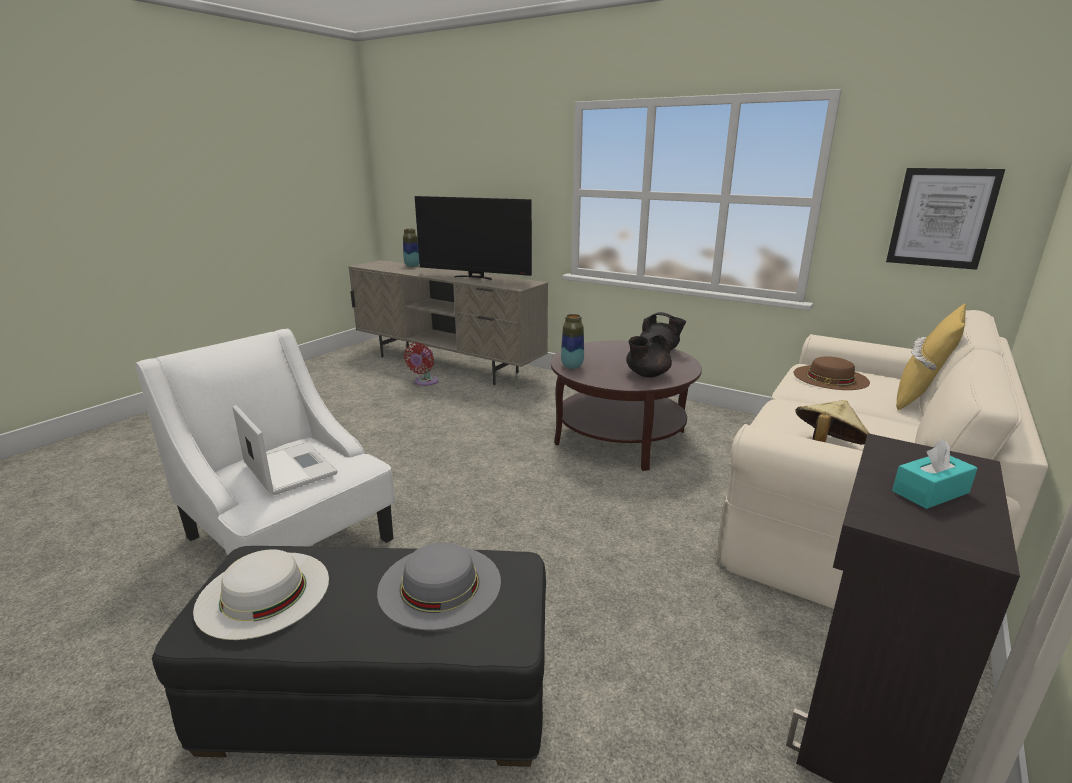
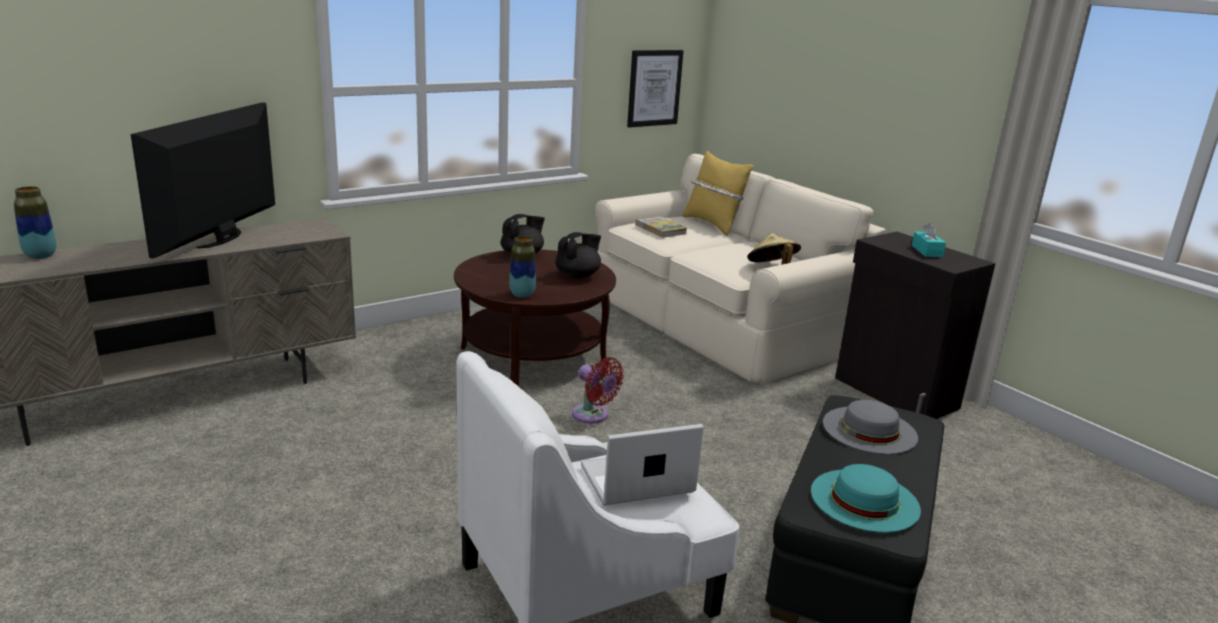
camera: 70 degrees left, 0 degrees up
(264, 592) = (864, 500): white hat -> turquoise hat
(424, 382) = (217, 428): red fan -> red fan (593, 416)
(475, 277) = (223, 239): television -> television turned 150 degrees clockwise
(647, 374) = (578, 275): black teapot -> black teapot turned 120 degrees counterclockwise
(830, 377) = (660, 229): brown hat -> book

